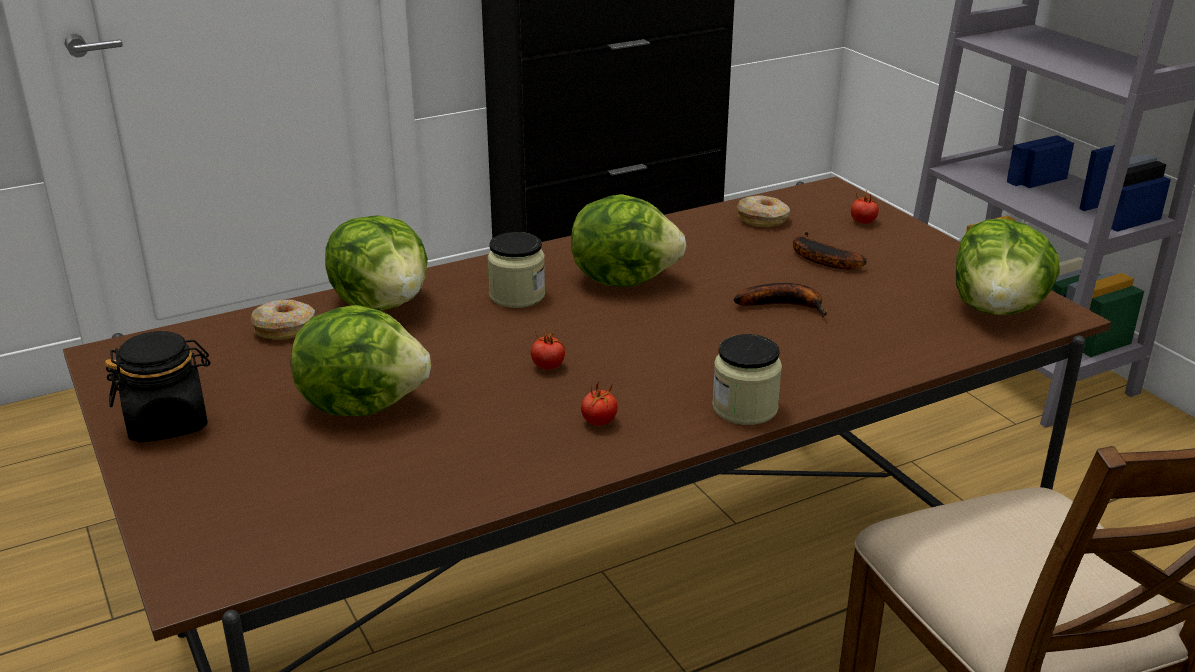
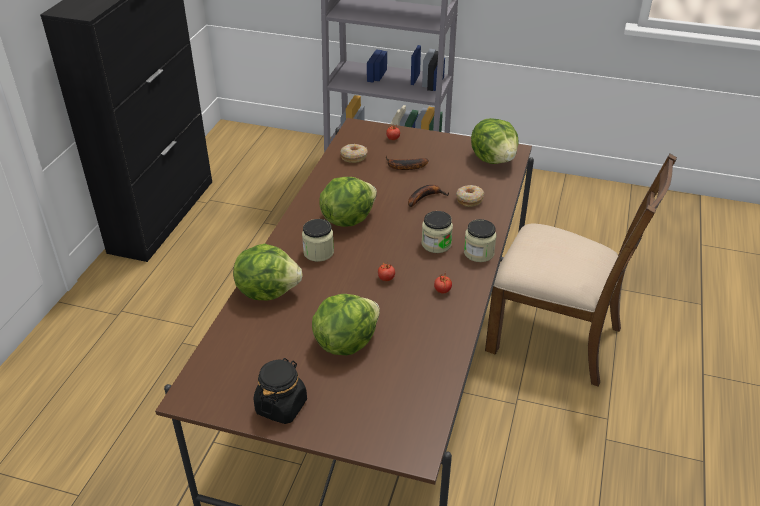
camera: 45 degrees left, 10 degrees up
(285, 328) = (246, 330): donut -> donut (469, 199)
(697, 365) = (436, 244): none -> jar

